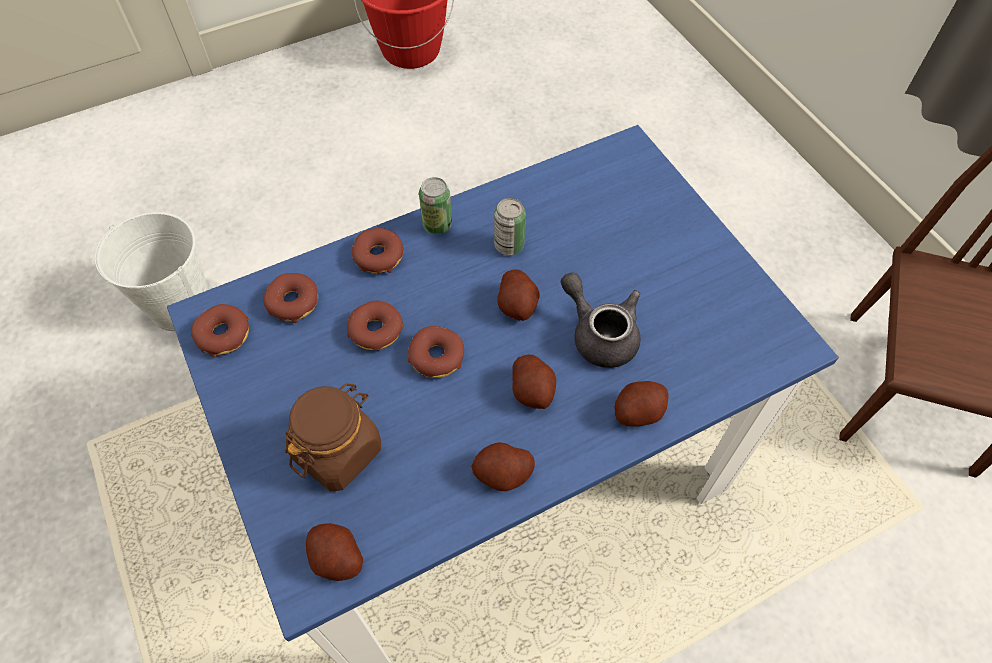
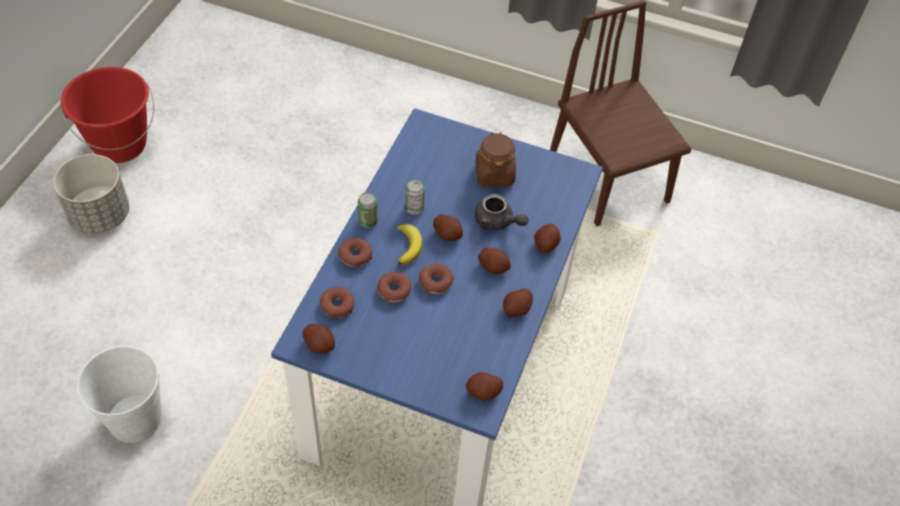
camera: 45 degrees left, 5 degrees down
(224, 335) = (319, 344): donut -> potato
(335, 102) = (100, 215): none -> grey planter
(338, 451) = (435, 352): brown jar -> brown jar (494, 174)
(453, 287) = (408, 246): none -> banana
(599, 334) = (497, 222): grey teapot -> grey teapot turned 150 degrees counterclockwise

